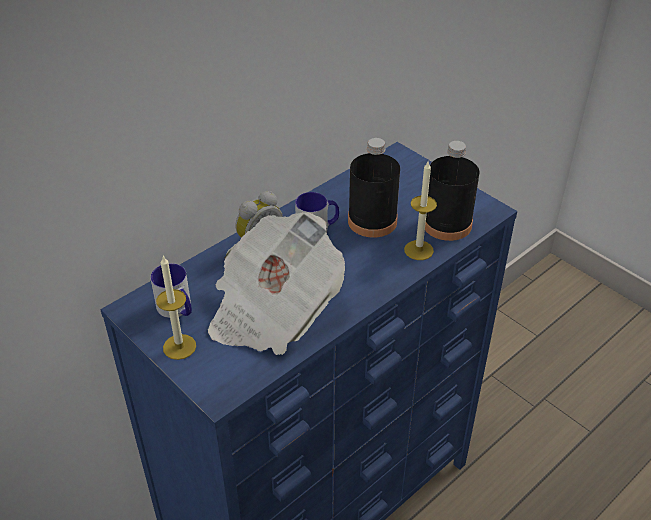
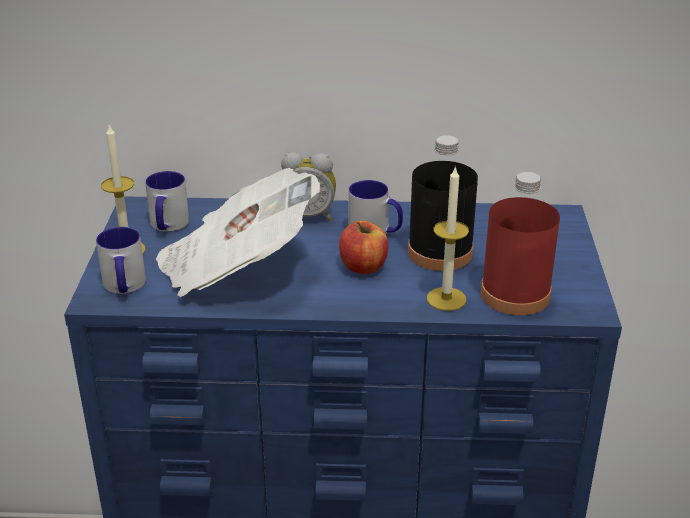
camera: 45 degrees right, 10 degrees down
(223, 374) = (124, 287): none -> mug
(345, 258) = (363, 266): none -> apple
(447, 224) = (515, 295): black bottle -> red bottle

